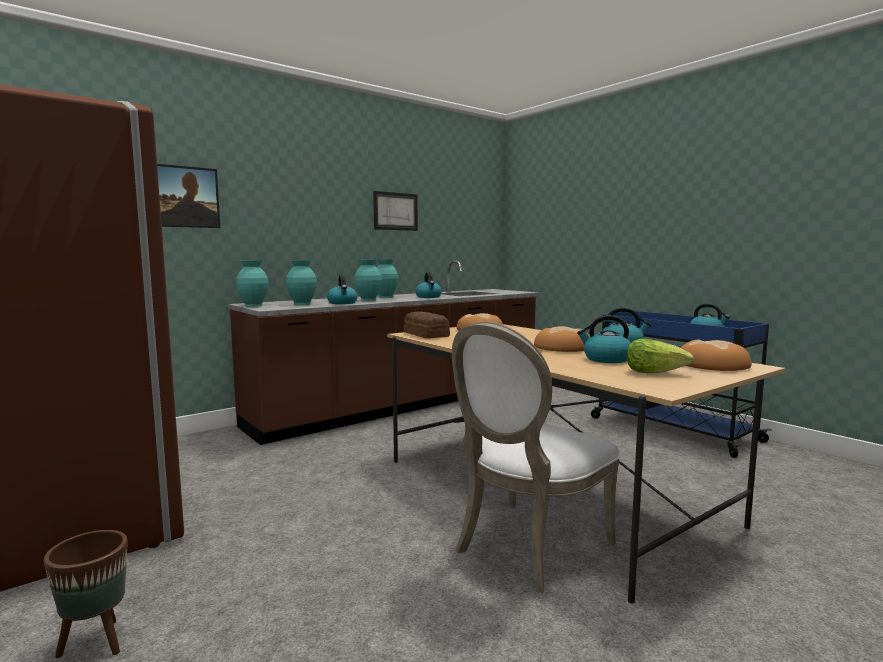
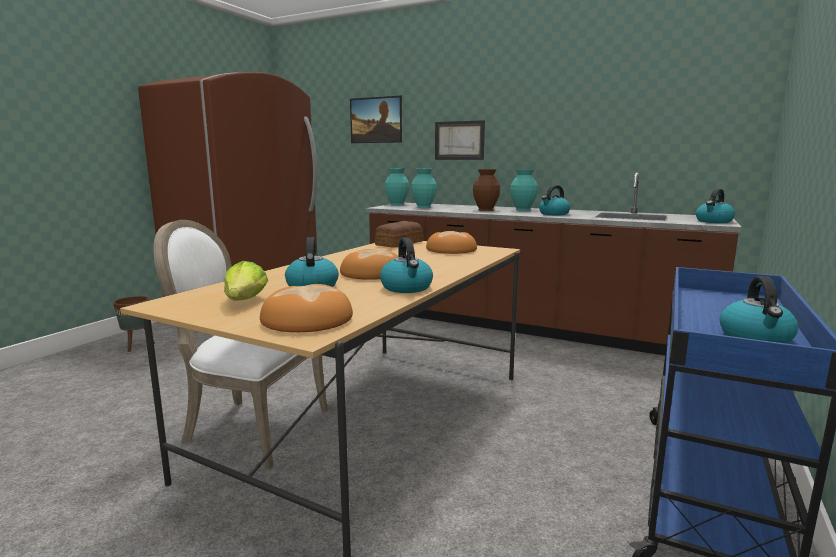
camera: 65 degrees right, 5 degrees up
(342, 303) = (447, 209): kettle -> kettle (713, 221)
(368, 300) = (485, 210): turquoise vase -> brown vase
(395, 211) = (571, 115): picture -> picture (459, 140)

